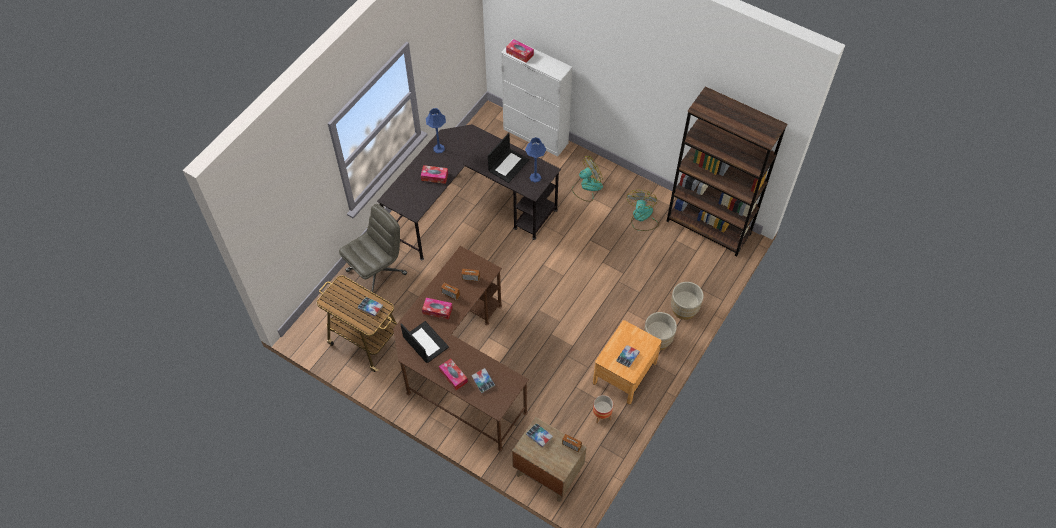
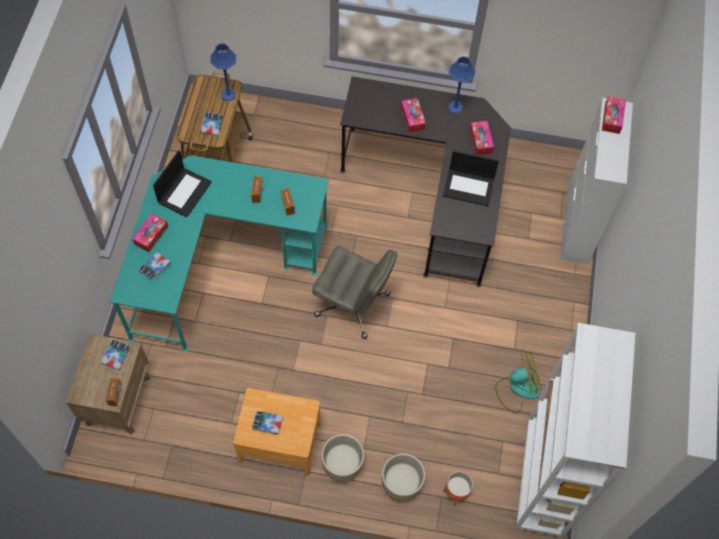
camera: 65 degrees right, 5 degrees up
(377, 271) = (306, 135): grey office chair -> grey office chair (353, 305)
(437, 310) = (230, 188): tissue box -> tissue box (481, 141)
(460, 368) = (217, 262): brown desk -> turquoise desk
(535, 177) = (465, 222): blue table lamp -> blue table lamp (228, 95)
(587, 187) = (531, 308): fan -> none
(601, 415) = (212, 434): planter -> planter (456, 493)
(708, 227) = (544, 478): brown bookcase -> white bookcase

